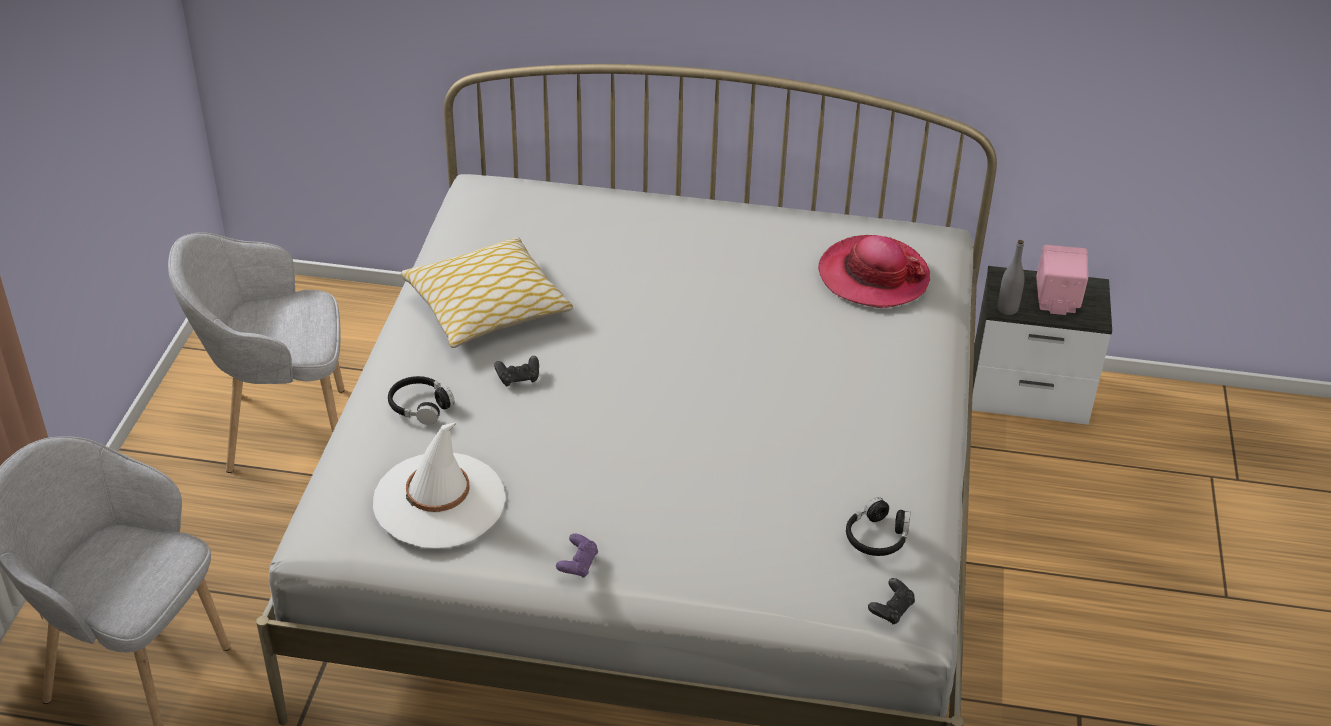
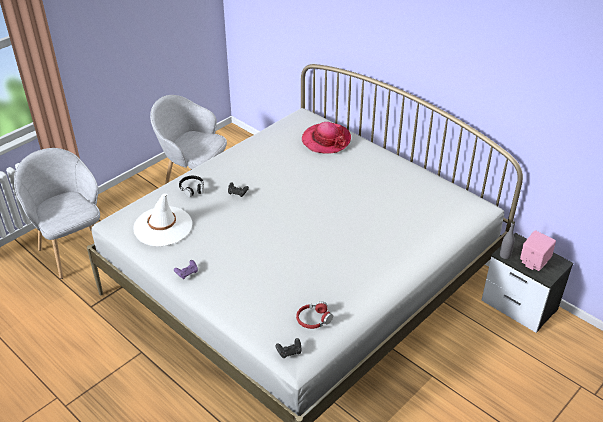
camera: 35 degrees right, 0 degrees up
(487, 308) = (254, 162): pillow -> none
(873, 276) = (428, 211): hat -> hat (326, 140)
(877, 537) = (313, 319): black headphones -> red headphones

